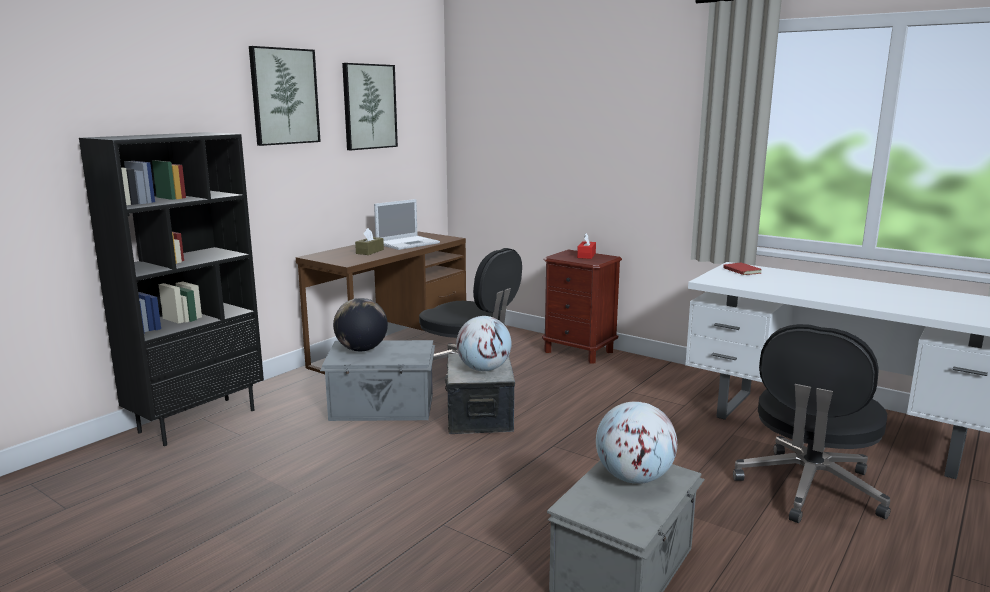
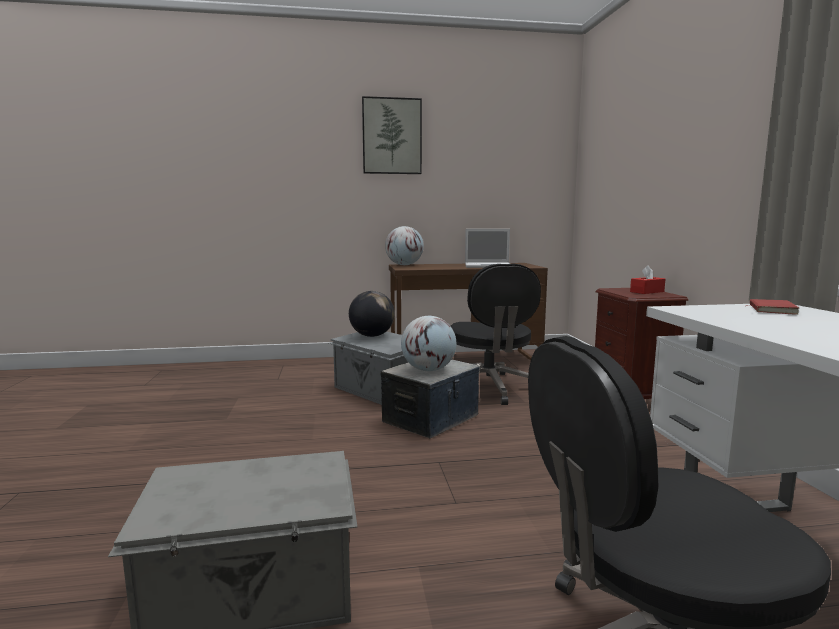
camera: 45 degrees right, 5 degrees down
(198, 420) = (279, 365): black bookcase -> none
(369, 106) = (480, 147): picture -> none
(370, 251) = (443, 266): brown tissue box -> none
(633, 478) = (276, 482): globe -> globe (404, 265)

